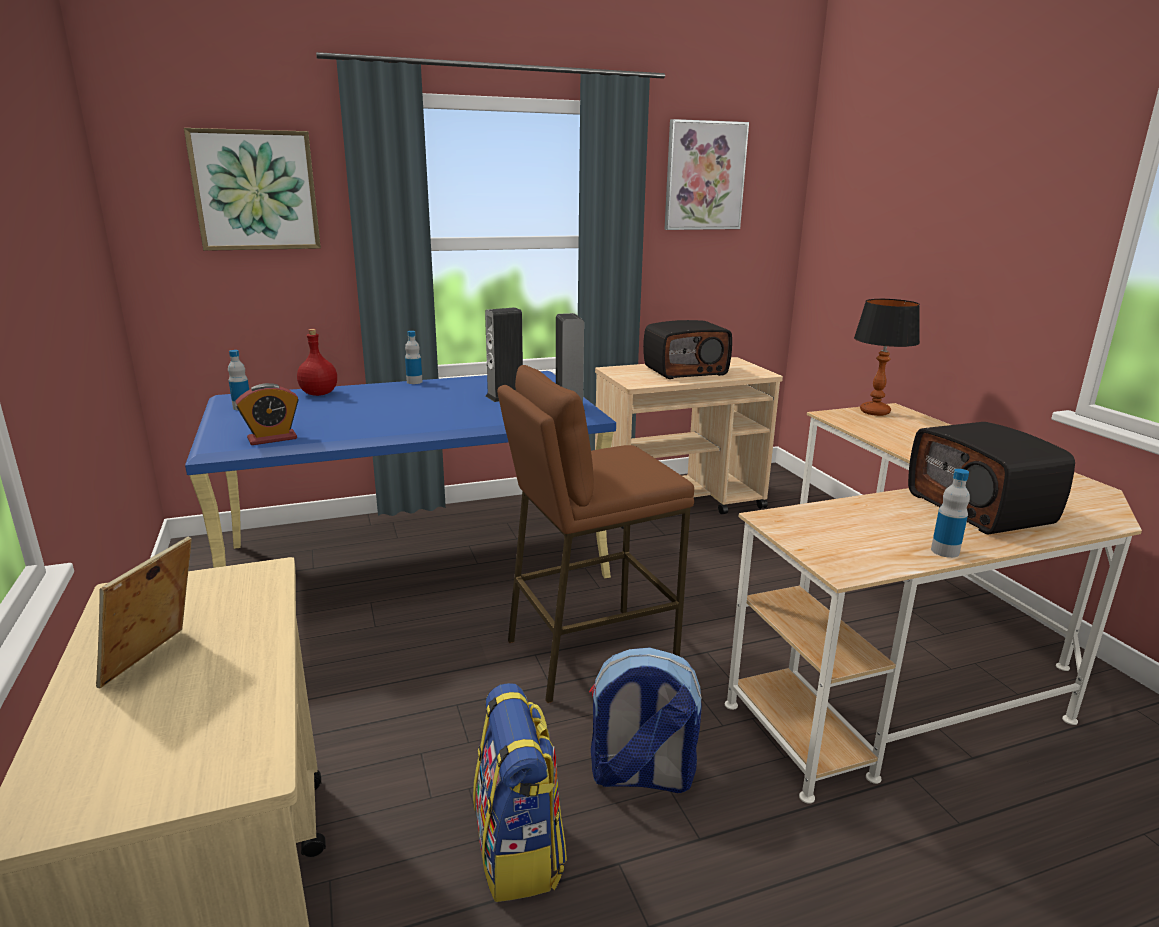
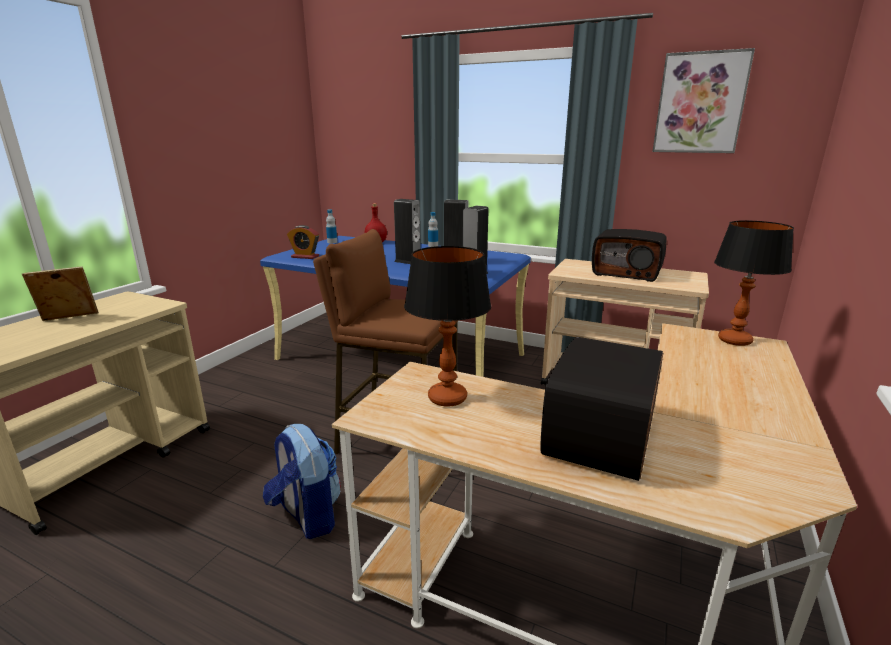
camera: 45 degrees right, 0 degrees up
(255, 190) = (376, 122): picture -> none
(446, 409) = (408, 261): none -> speaker
(519, 851) = (209, 508): backpack -> none
(848, 528) = (447, 398): none -> table lamp
(945, 551) = (469, 445): bottle -> none

